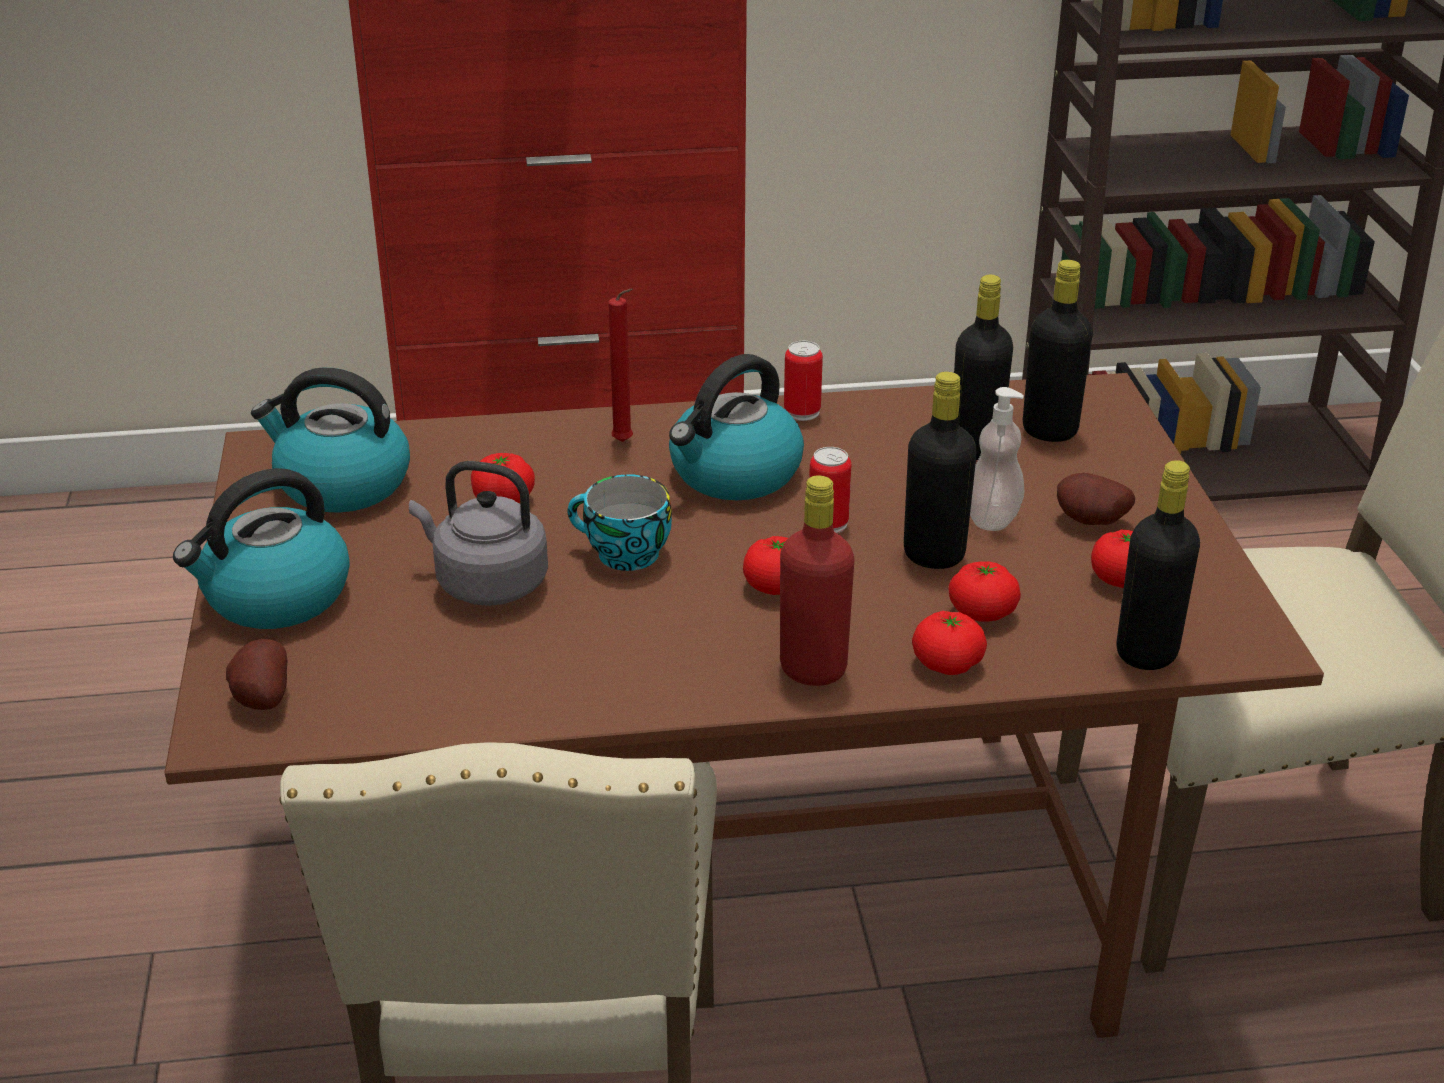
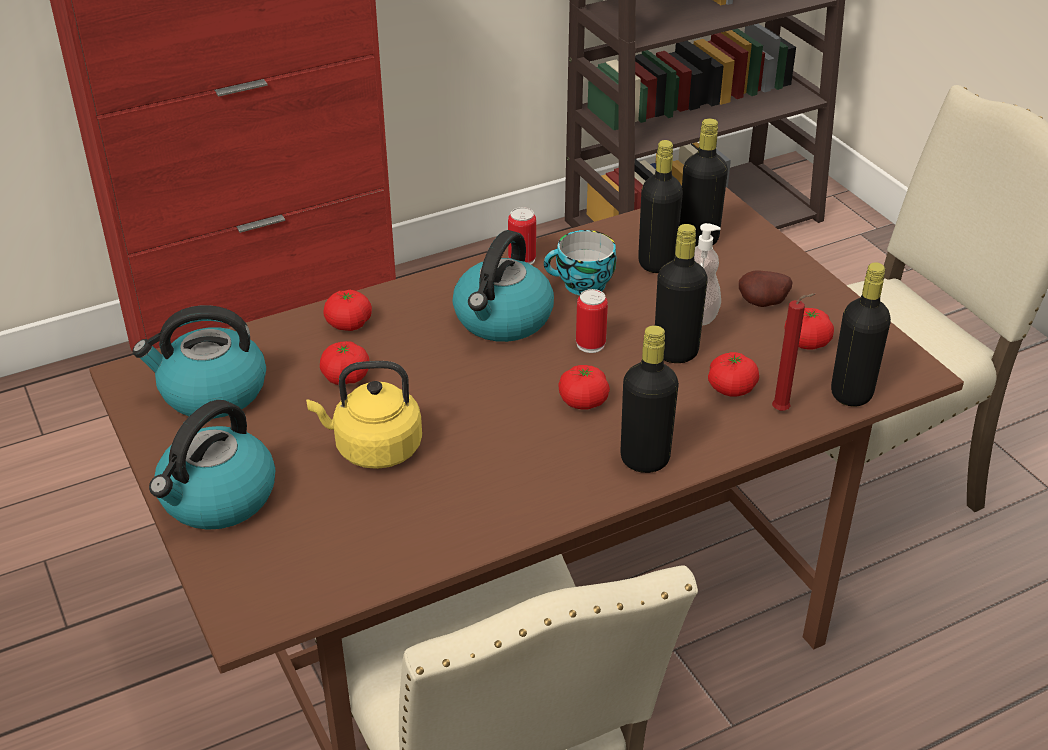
camera: 20 degrees left, 5 degrees up
(260, 699) = (258, 586): potato -> none
(486, 583) = (373, 448): grey kettle -> yellow kettle
(623, 555) = (461, 402): cup -> cup (582, 285)
(625, 443) = (409, 311): red candle -> red candle (783, 411)
(813, 669) = (645, 459): red bottle -> black bottle
(947, 664) = (730, 433): tomato -> tomato (349, 324)

